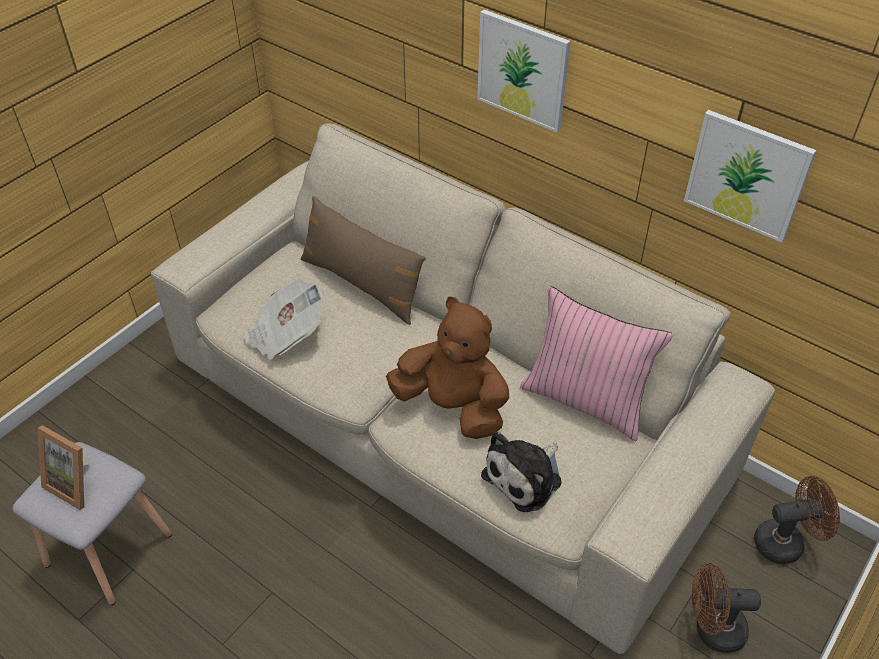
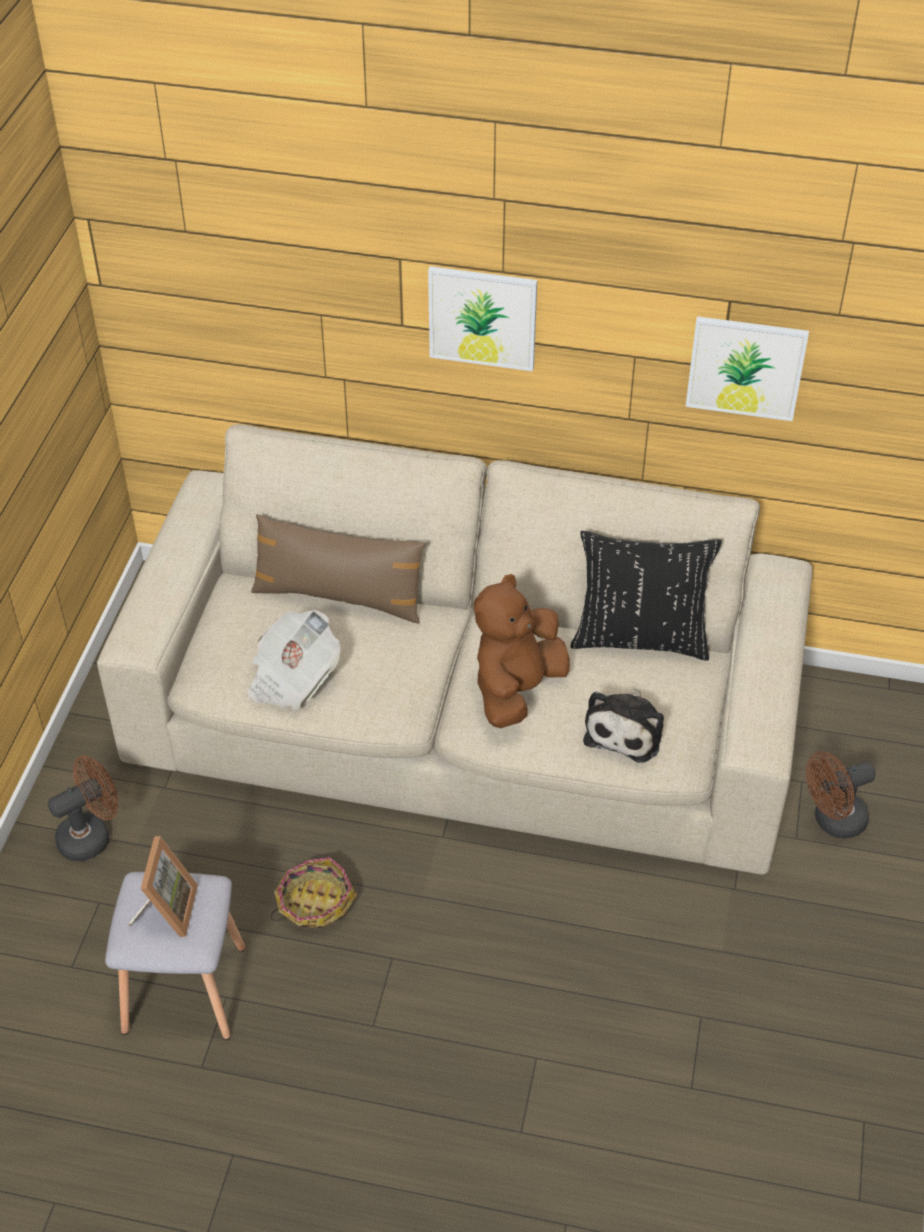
camera: 25 degrees left, 0 degrees up
(77, 483) = (166, 909): picture frame -> picture frame turned 90 degrees counterclockwise
(243, 521) = (314, 903): none -> basket
(452, 406) = (516, 689): brown plush toy -> brown plush toy turned 60 degrees counterclockwise
(585, 400) = (640, 638): pink pillow -> black pillow
(785, 542) = (860, 716): brown fan -> brown fan (91, 835)

